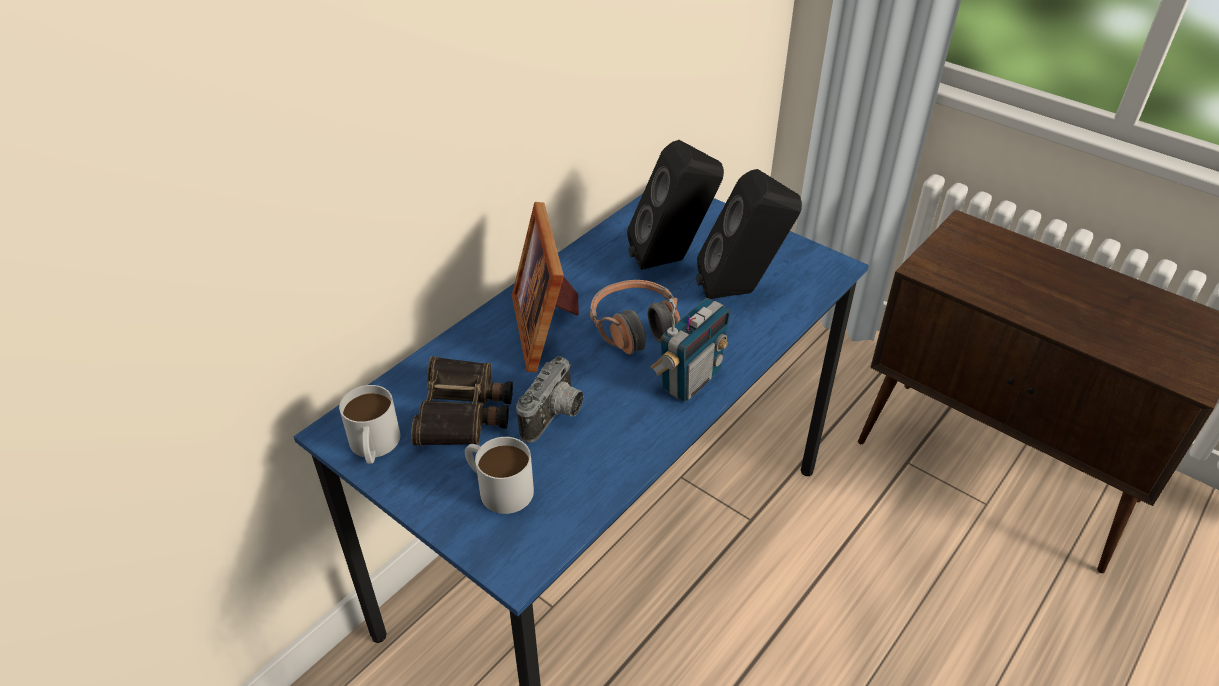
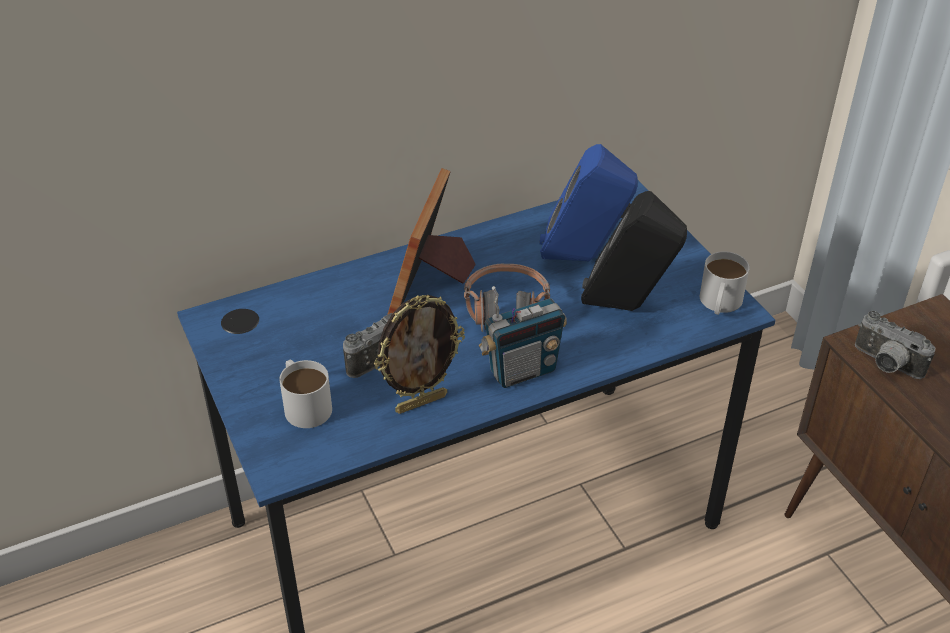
camera: 25 degrees right, 0 degrees up
(374, 446) = (230, 339): white mug -> white mug (719, 304)
(464, 411) = (316, 335): binoculars -> none
(615, 443) = (421, 402): none -> picture frame
(672, 260) = (583, 259): black speaker -> blue speaker
(958, 279) = (885, 365): none -> camera

